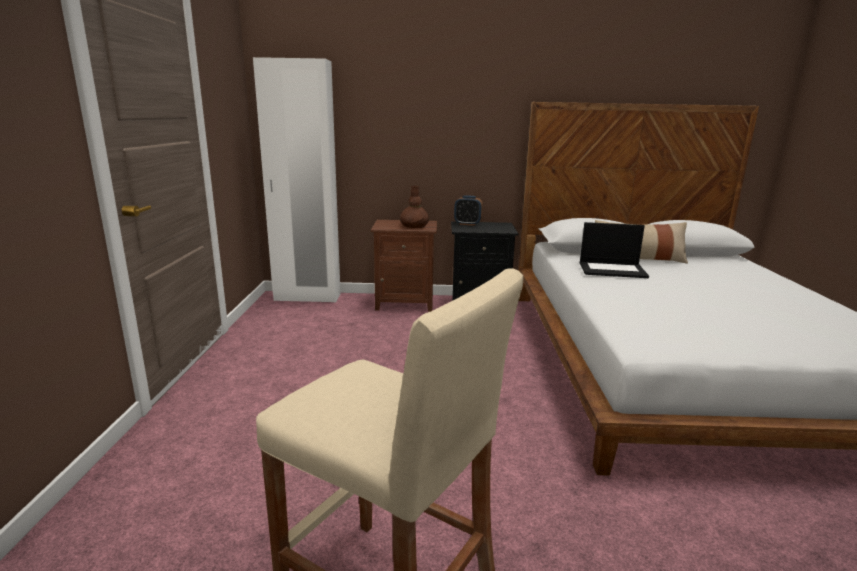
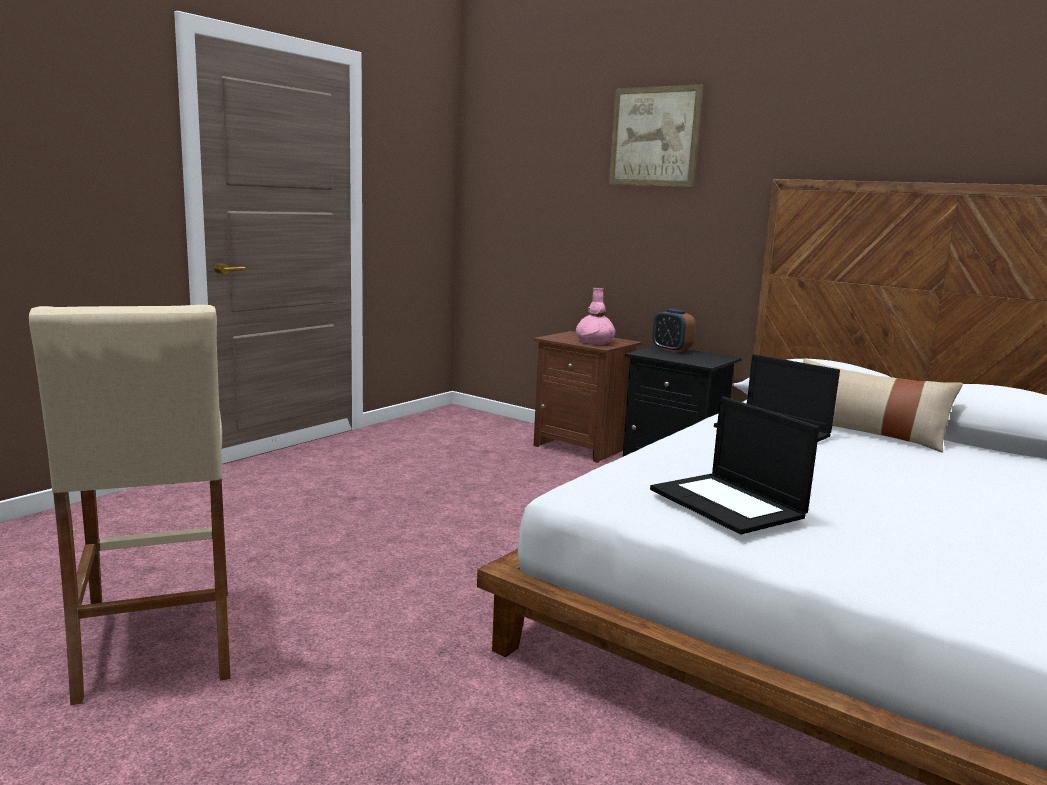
camera: 35 degrees right, 5 degrees down
(307, 297) = (482, 418): white wardrobe -> none
(414, 226) = (594, 342): brown vase -> pink vase
(435, 70) = (654, 137): none -> picture
(719, 326) = (728, 503): none -> laptop

